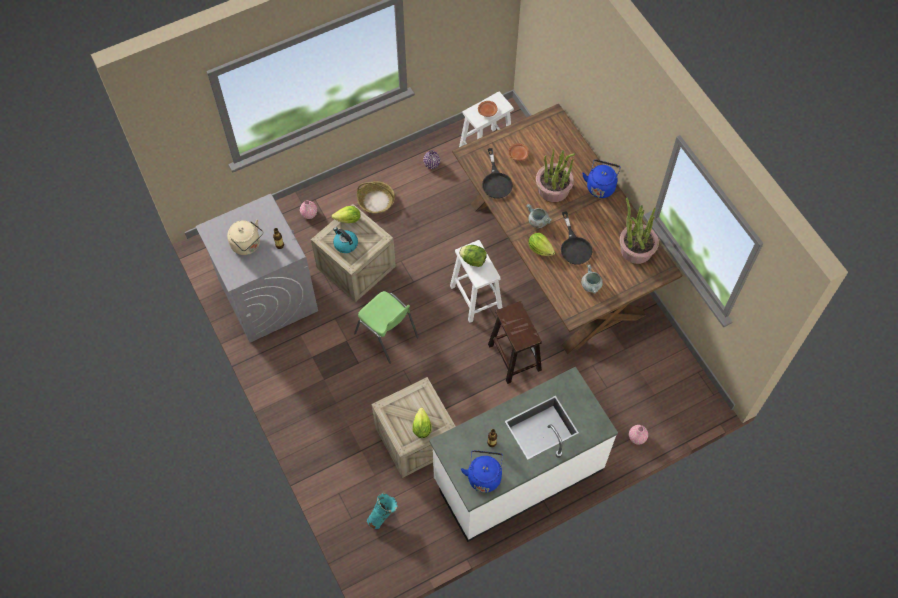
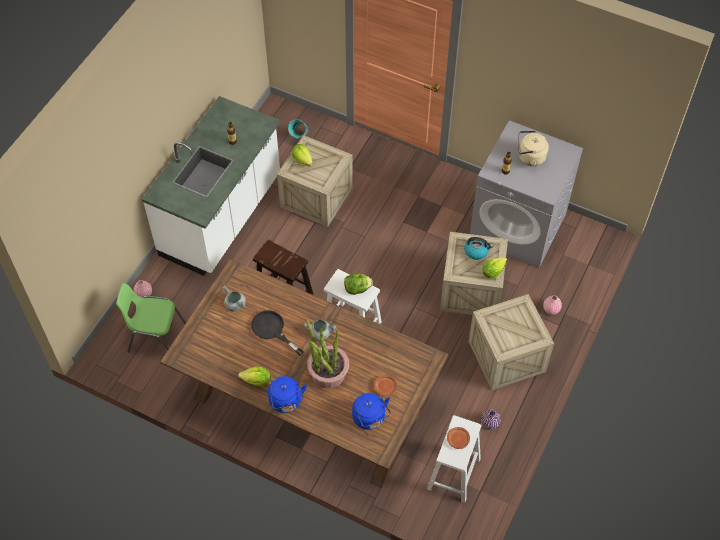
camera: 145 degrees right, 5 degrees down
(376, 201) = (506, 356): basket -> crate
(387, 335) = (398, 253): green chair -> green chair (156, 338)
(484, 475) = (223, 120): blue kettle -> blue kettle (370, 419)
(496, 181) = (385, 348): black frying pan -> none
(540, 249) = (301, 310): lettuce -> lettuce (257, 381)
(636, 249) = (215, 360): potted plant -> none

